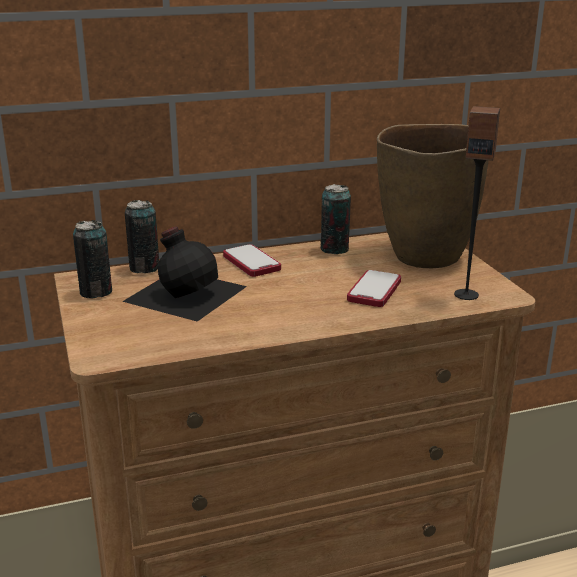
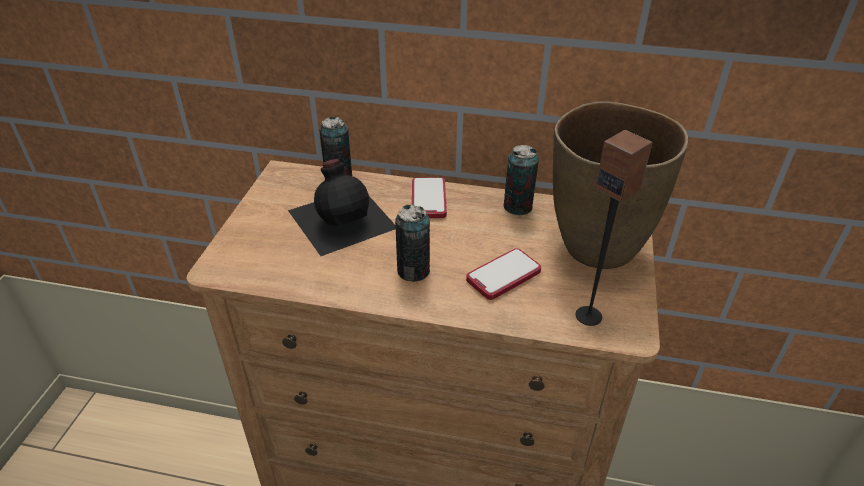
camera: 30 degrees right, 15 degrees up
(96, 292) = (279, 193): can -> can (413, 271)

